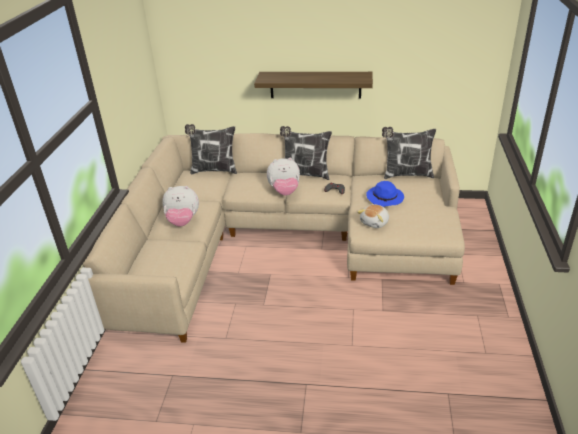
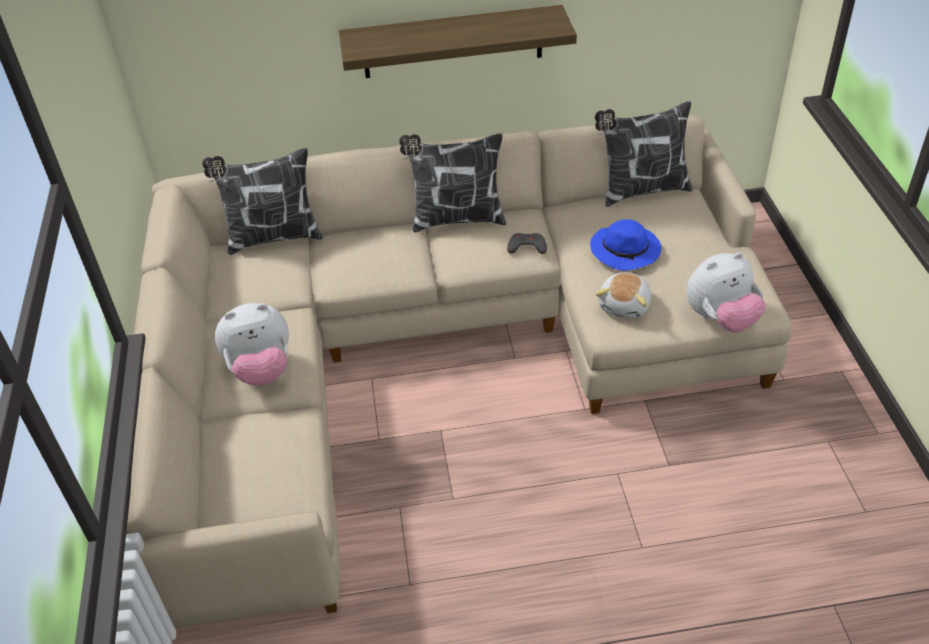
camera: 15 degrees left, 10 degrees up
(284, 192) = (431, 265): plush toy -> plush toy (721, 319)

